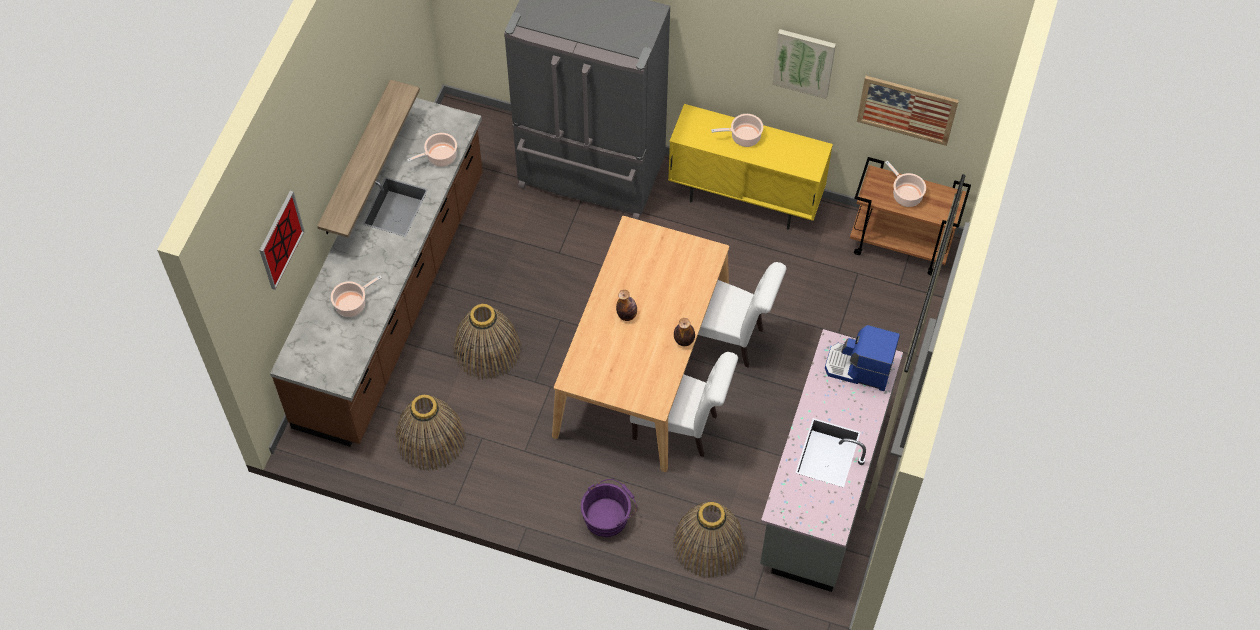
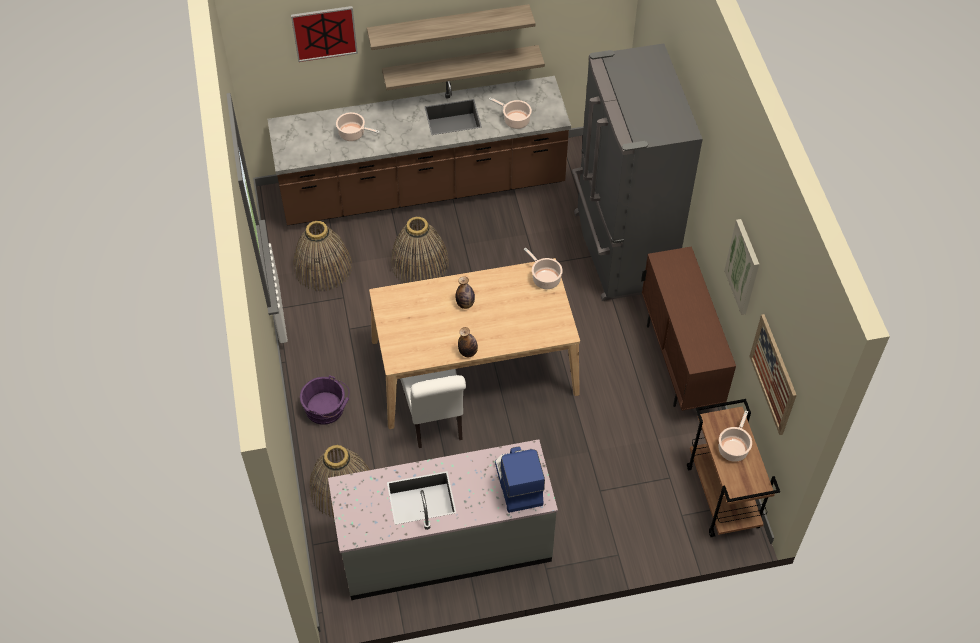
camera: 60 degrees right, 5 degrees down
(342, 132) = (448, 26): none -> shelf
(727, 339) = (537, 413): white chair -> none
(743, 137) = (691, 300): cooking pot -> cooking pot (545, 278)
(745, 199) = (679, 362): yellow cabinet -> brown cabinet

